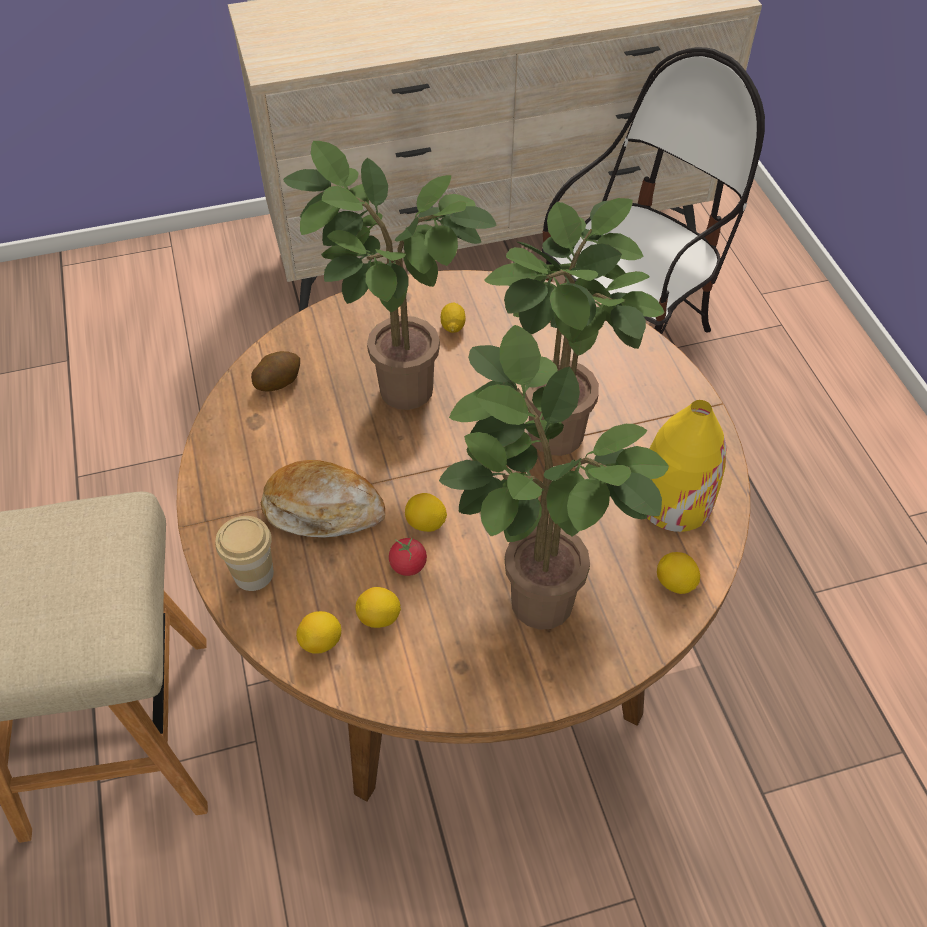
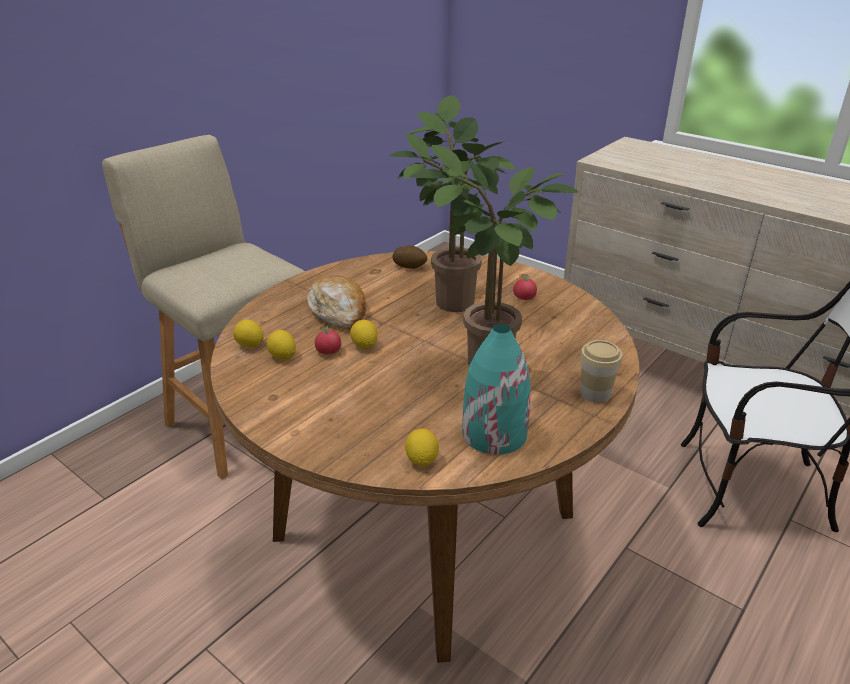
camera: 55 degrees right, 20 degrees down
(253, 573) = (276, 309): cup -> cup (595, 393)
(453, 326) = (524, 298): lemon -> tomato
(529, 601) = (345, 404): potted plant -> none
(673, 501) = (494, 433): yellow vase -> turquoise vase

